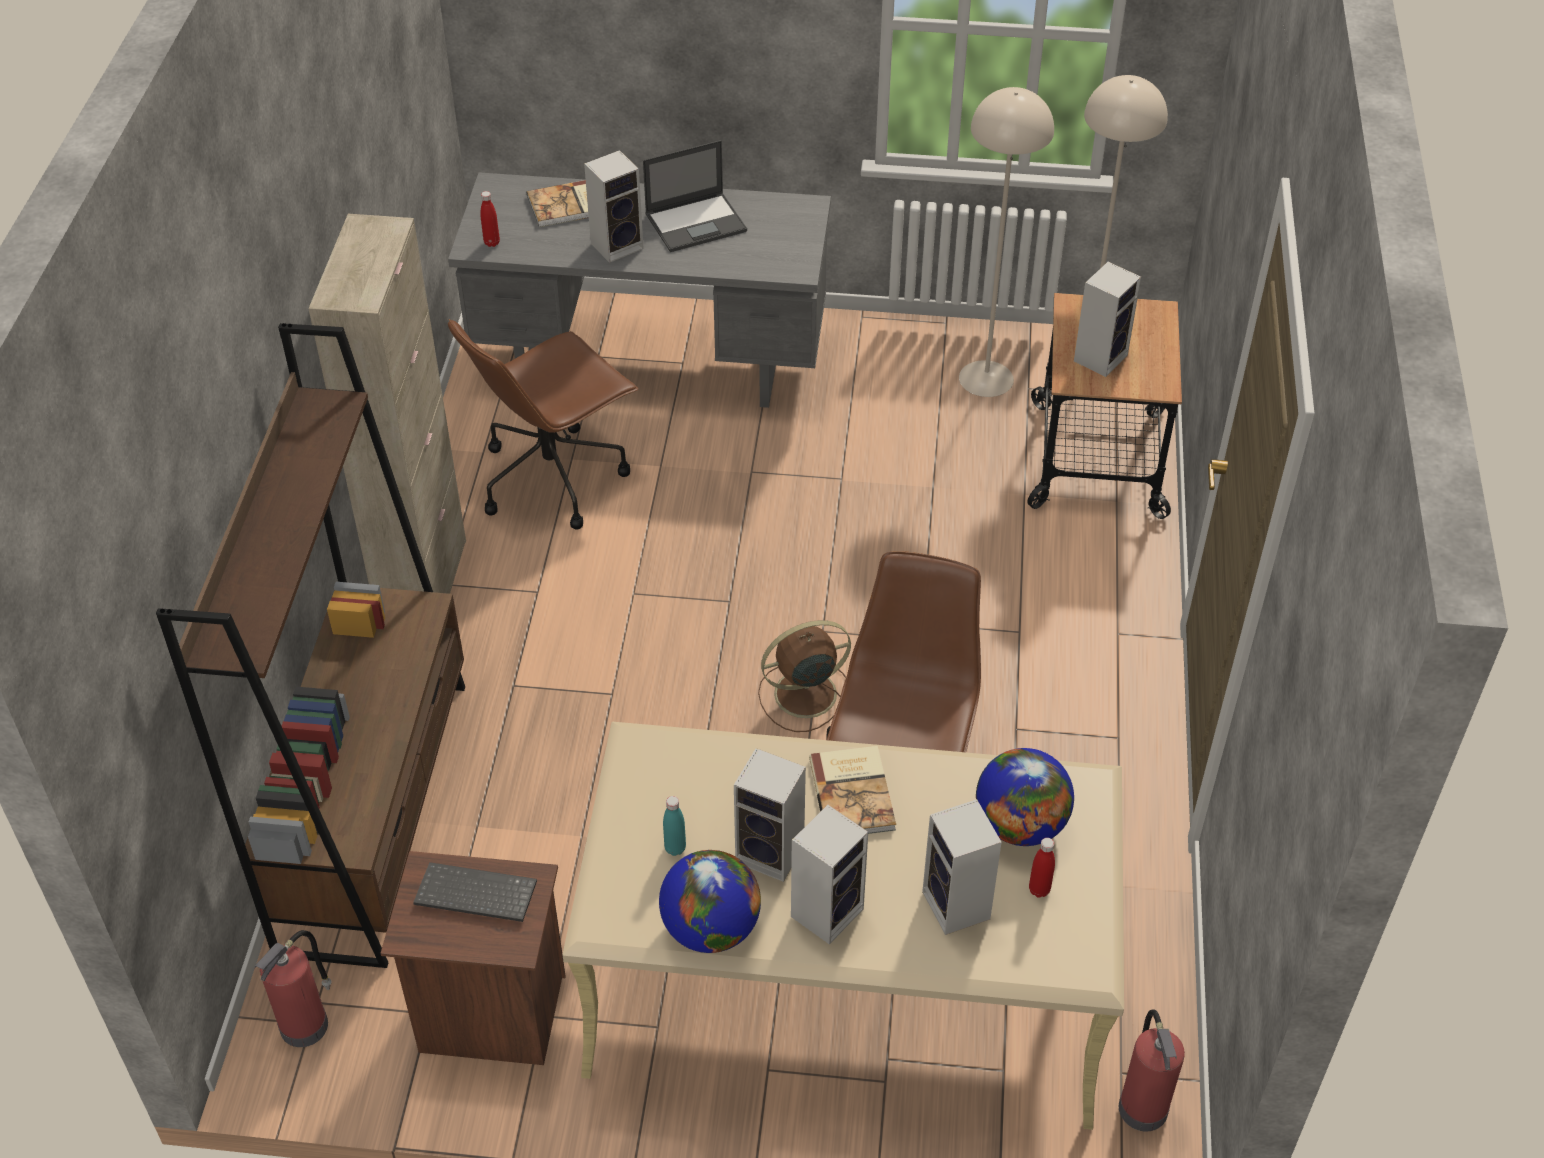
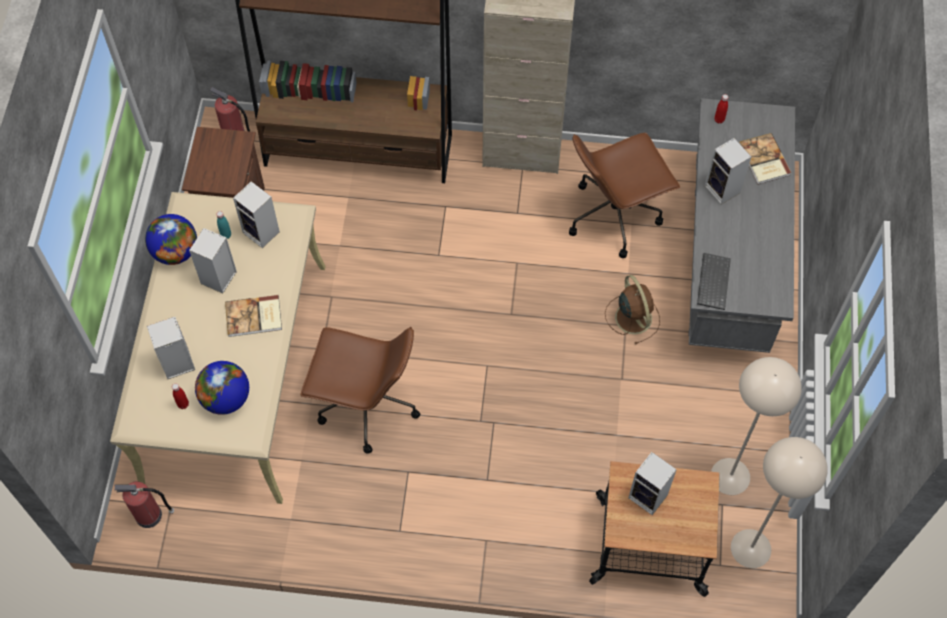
camera: 90 degrees right, 15 degrees up
(473, 895) = (225, 161): keyboard -> keyboard (712, 281)
(553, 477) = (614, 215): brown office chair -> brown office chair turned 75 degrees counterclockwise
(697, 222) = (753, 235): laptop -> none
(802, 694) = (436, 354): brown fan -> brown fan (632, 316)
(827, 910) = (181, 303): speaker -> speaker (262, 232)

